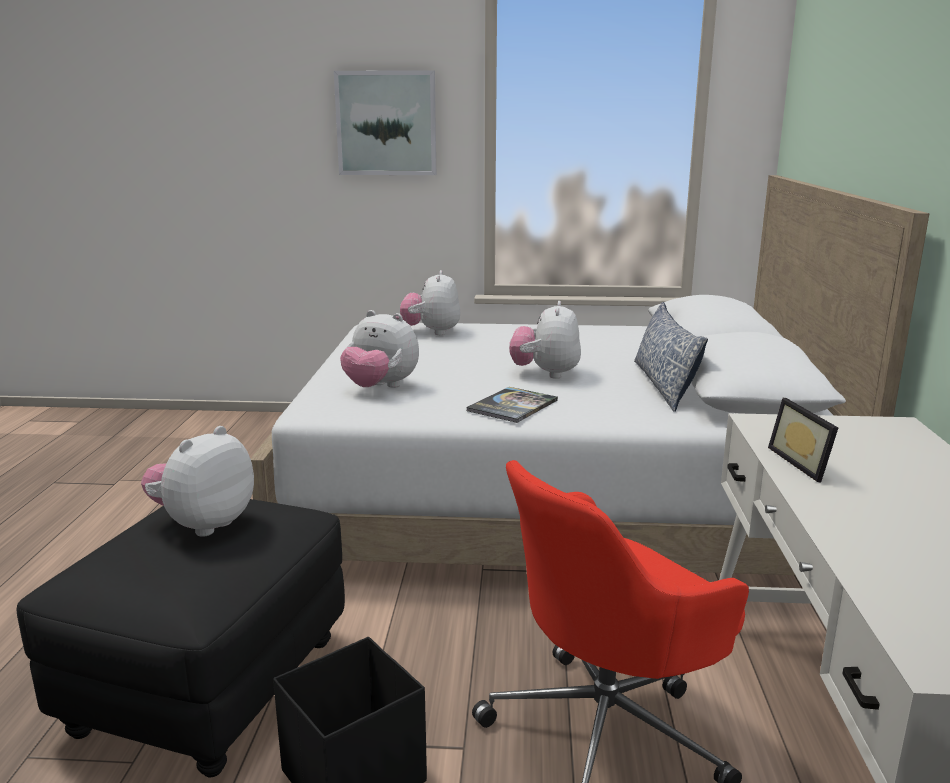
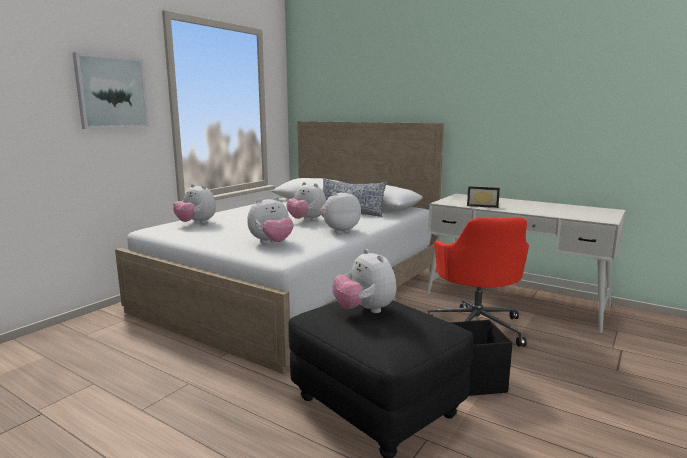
camera: 60 degrees left, 5 degrees down
(512, 406) = (339, 230): book -> plush toy

